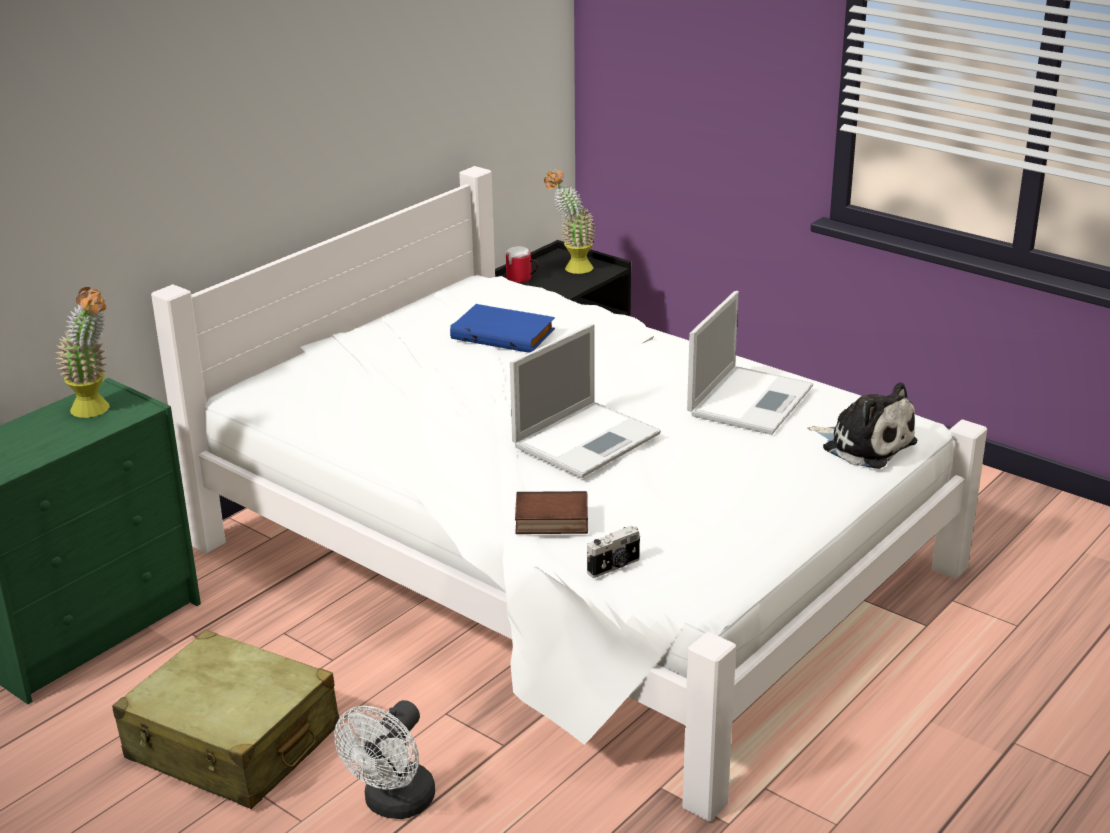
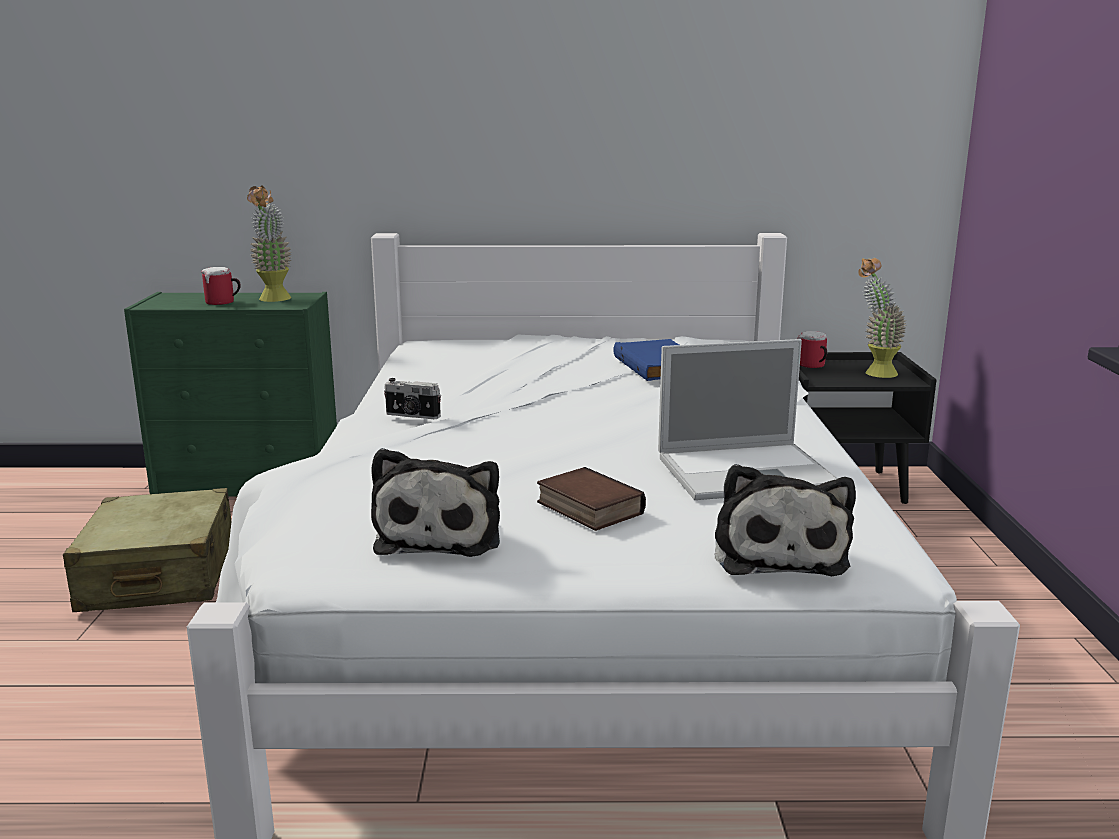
camera: 50 degrees right, 10 degrees down
(56, 437) = (223, 302): none -> mug
(394, 804) = (125, 669): white fan -> none
(550, 521) = (351, 464): book -> book (586, 508)
(588, 439) = (529, 435): laptop -> none
(614, 567) = (305, 513): camera -> camera (412, 415)
(715, 531) = (441, 534): none -> plush toy

